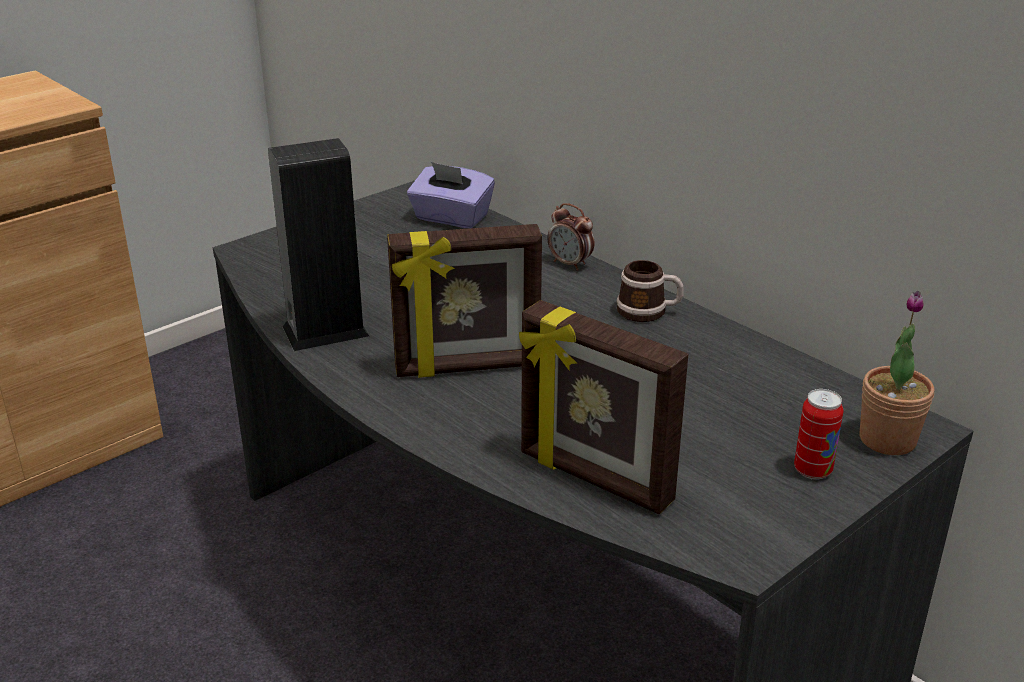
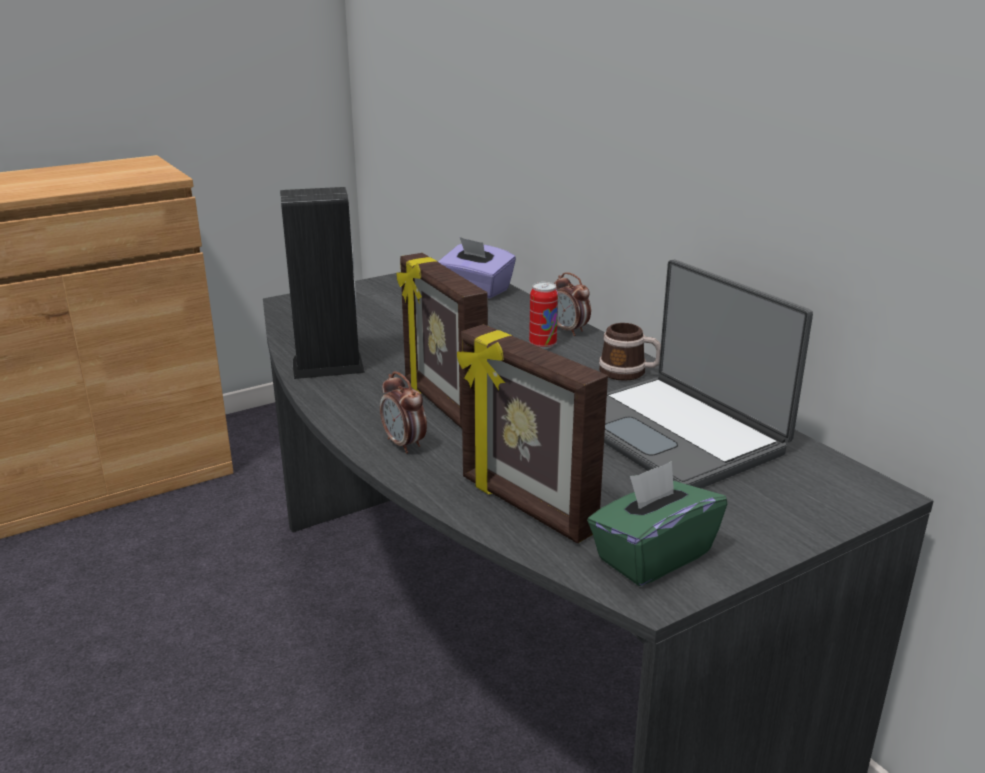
camera: 10 degrees right, 5 degrees down
(446, 420) = (404, 444): none -> alarm clock
(467, 368) = (442, 404): picture frame -> picture frame turned 60 degrees clockwise
(716, 381) = (675, 434): none -> laptop
(732, 519) = (652, 555): none -> green tissue box
(812, 470) = (750, 520): can -> can (542, 344)
(887, 440) = (837, 500): potted plant -> none

